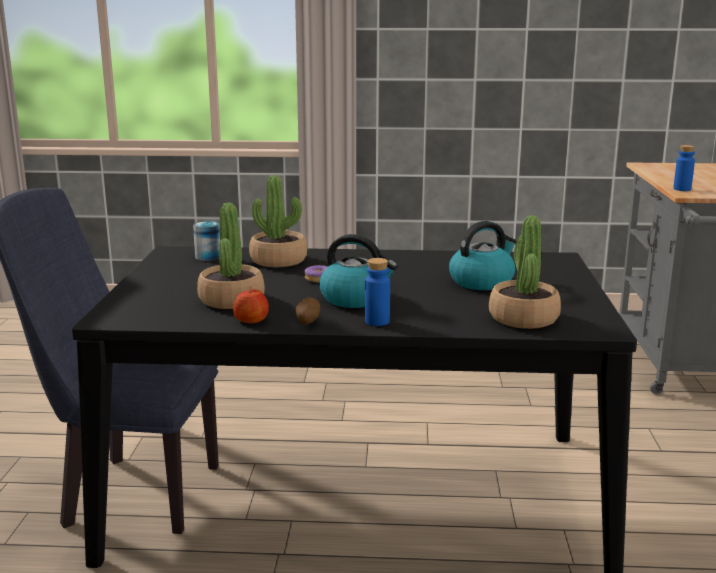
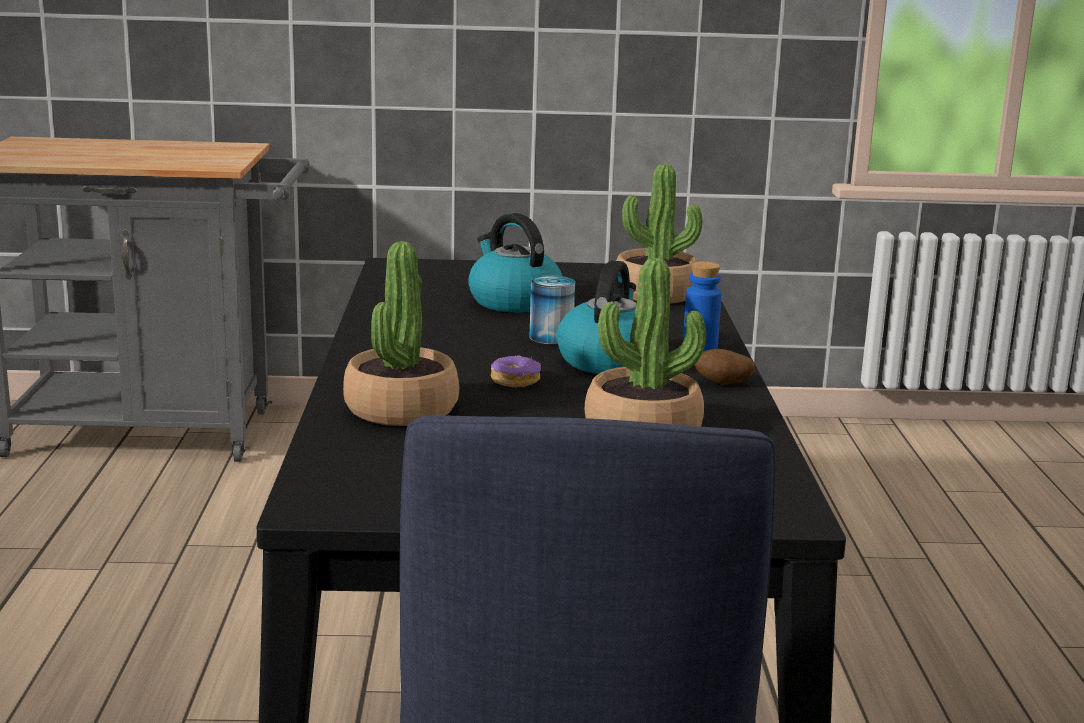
camera: 95 degrees left, 0 degrees up
(208, 257) = (369, 466): can -> can (551, 337)
(251, 320) = (732, 414): apple -> none
(682, 189) = (189, 164): blue bottle -> none

